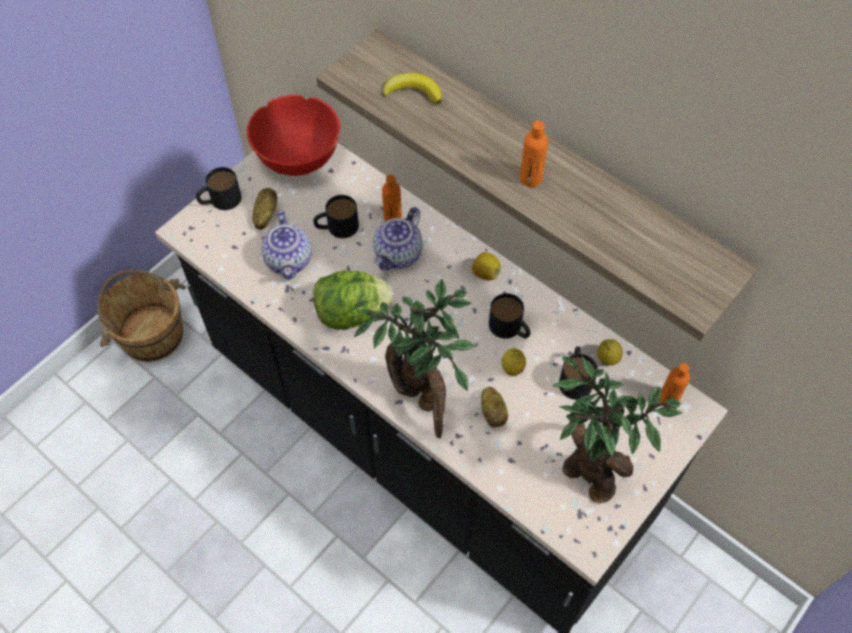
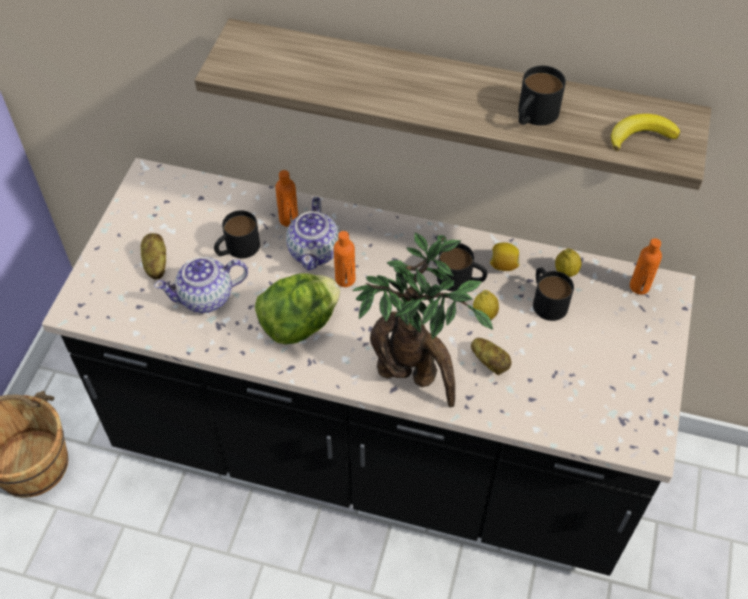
camera: 25 degrees left, 5 degrees down
(220, 200) = (98, 266): black mug -> black mug (533, 115)
(289, 260) = (205, 298): teapot -> teapot turned 105 degrees clockwise
(298, 156) = (159, 196): red bowl -> none
(413, 92) = (302, 62): banana -> banana (641, 135)
(485, 273) = (409, 238): lemon -> lemon (503, 265)
(530, 178) = (464, 101): orange bottle -> orange bottle (345, 279)
(586, 470) = (605, 379): potted plant -> none

